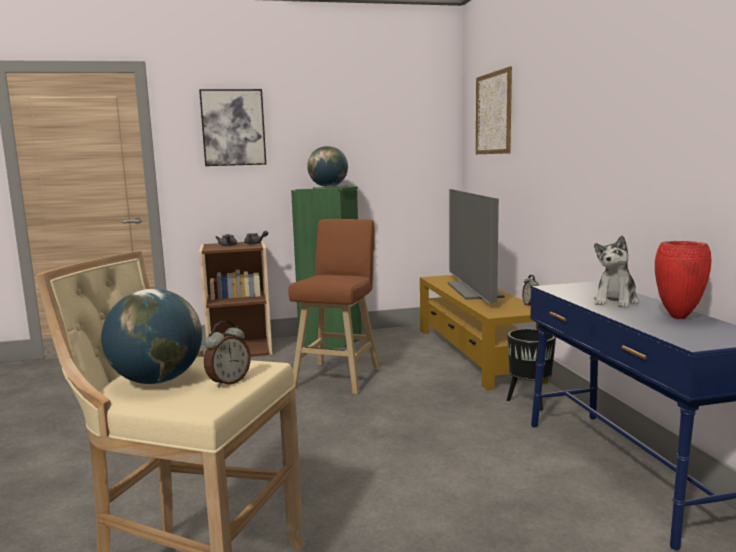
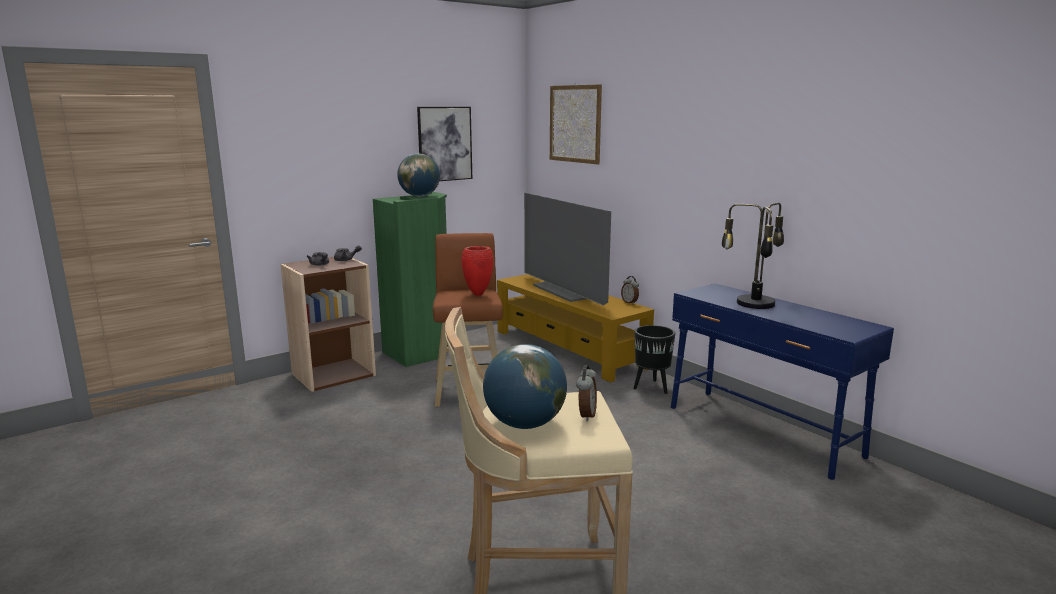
camera: 25 degrees left, 5 degrees up
(233, 127) = (310, 132): picture -> picture (444, 144)
(616, 301) = (754, 303): plush toy -> table lamp
(678, 317) = (811, 314): red vase -> red vase (478, 294)

